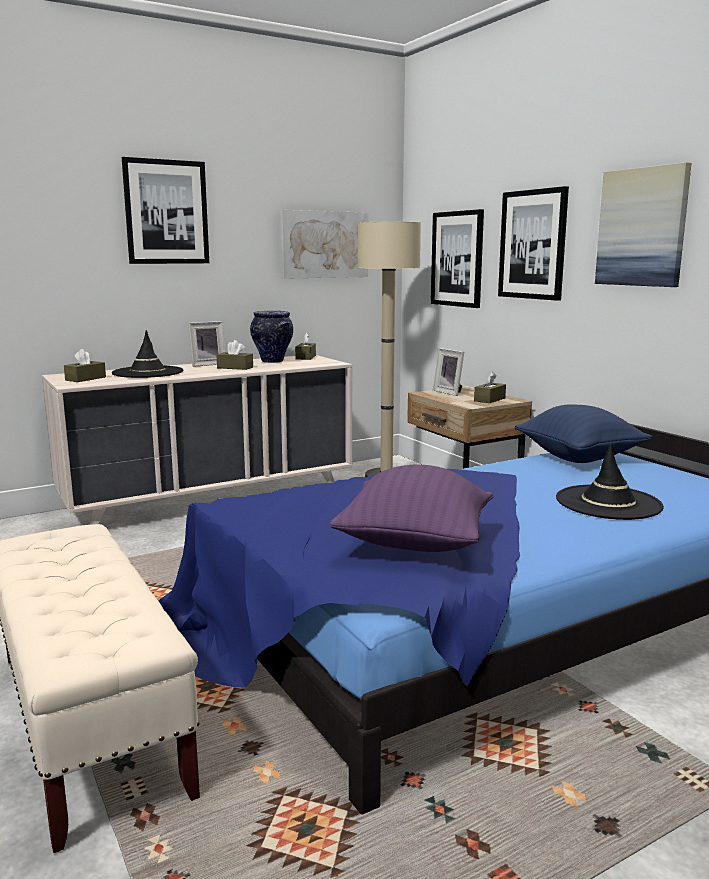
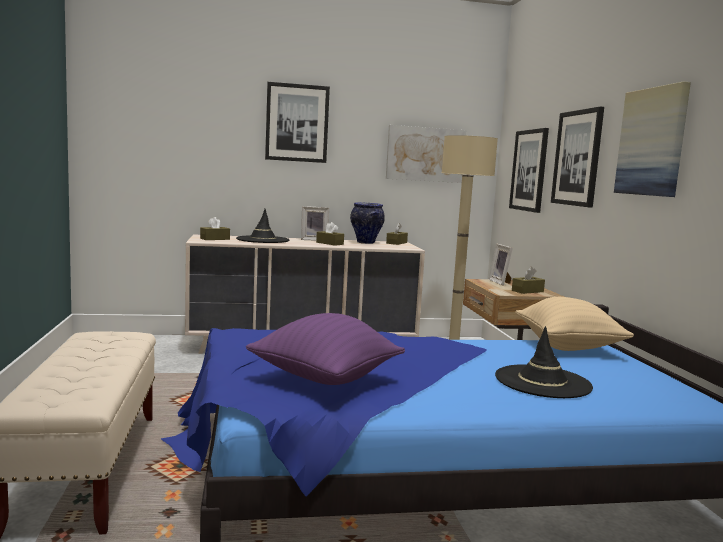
camera: 20 degrees right, 5 degrees down
(579, 458) = (568, 347): blue pillow -> beige pillow

